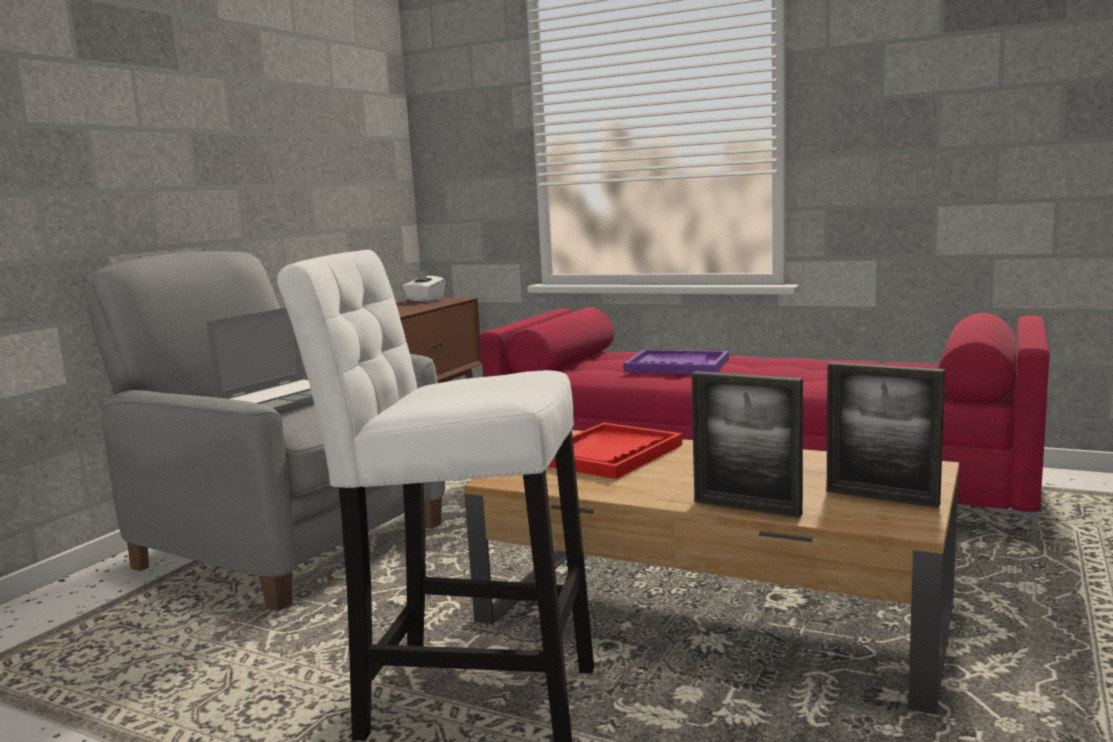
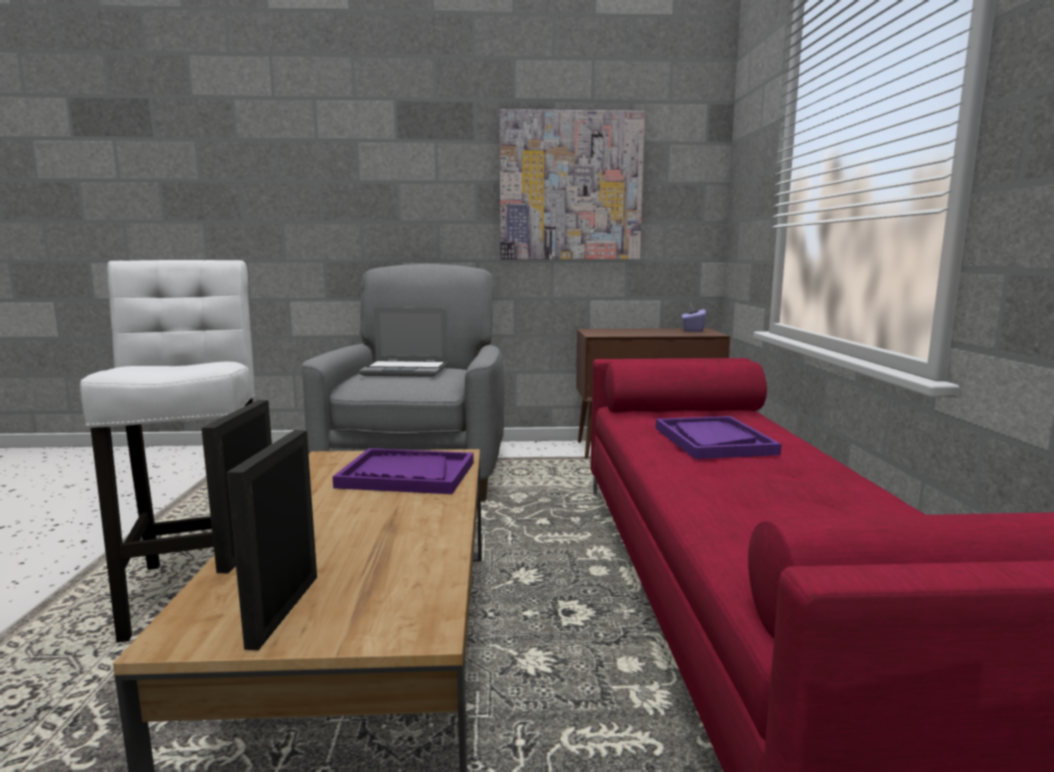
camera: 60 degrees right, 0 degrees up
(290, 140) = (570, 187): none -> picture
(424, 300) = (692, 330): white tissue box -> purple tissue box
(609, 454) = (406, 475): red tray -> purple tray

